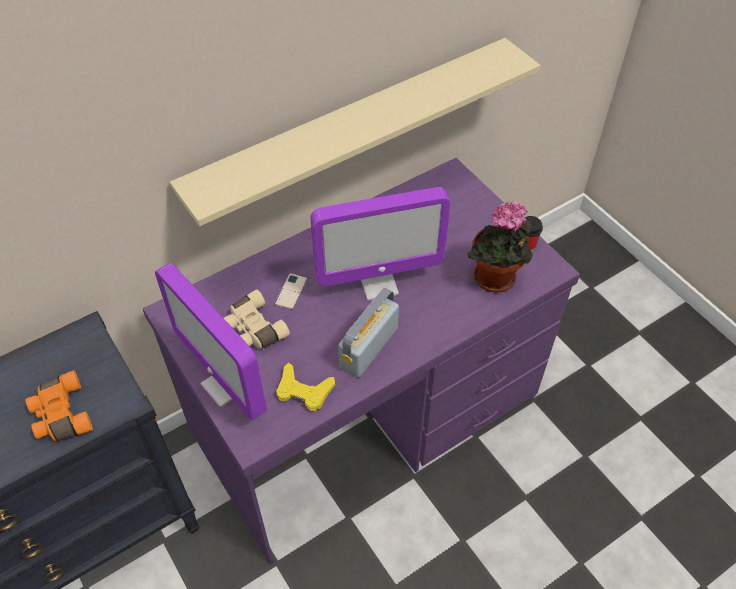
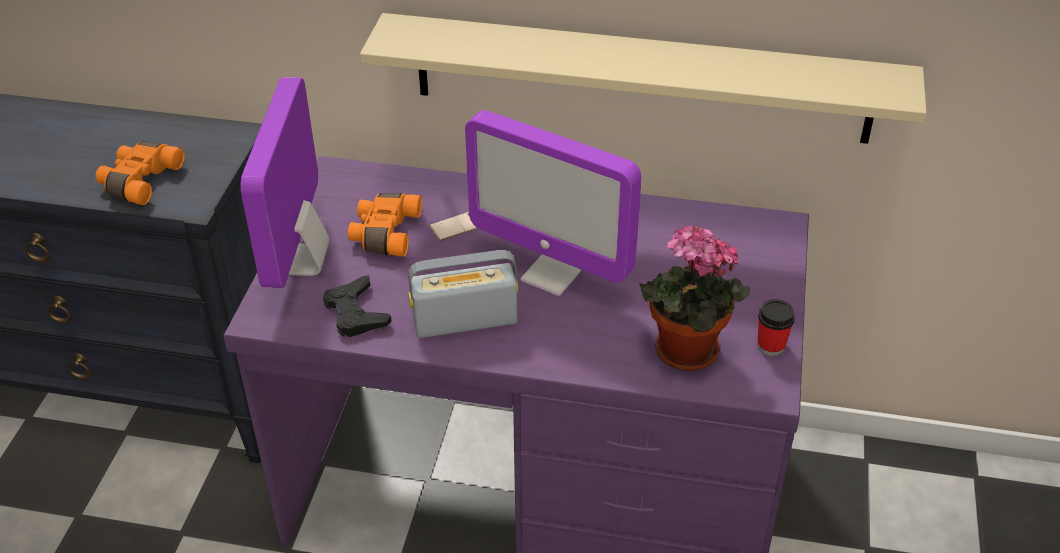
camera: 45 degrees right, 10 degrees down
(253, 329) = (384, 233): beige binoculars -> orange binoculars
(304, 391) = (356, 313): yellow game controller -> black game controller

